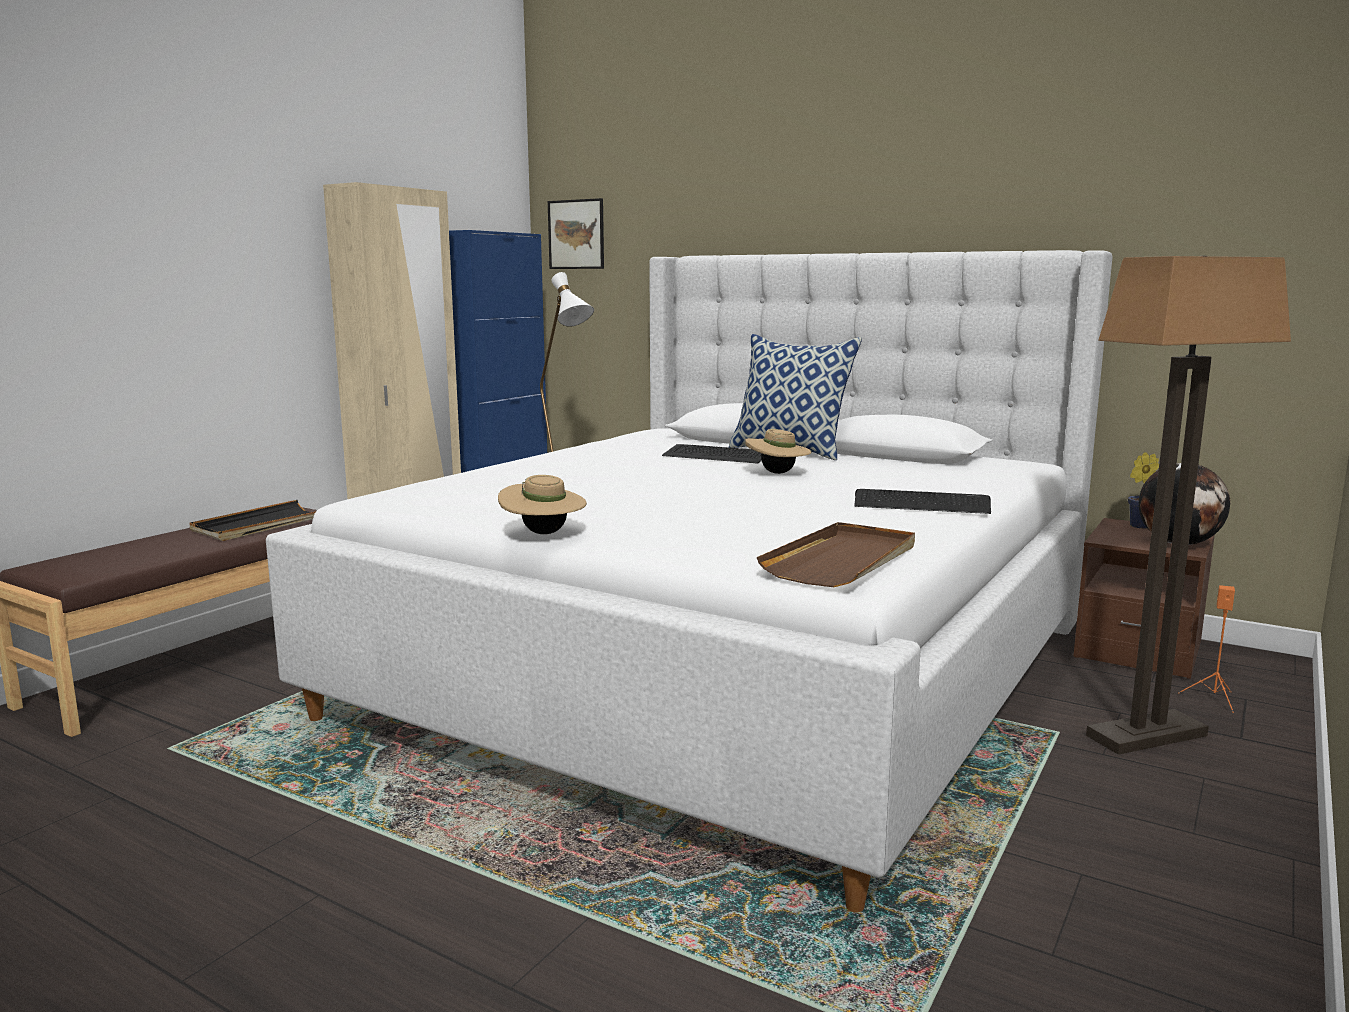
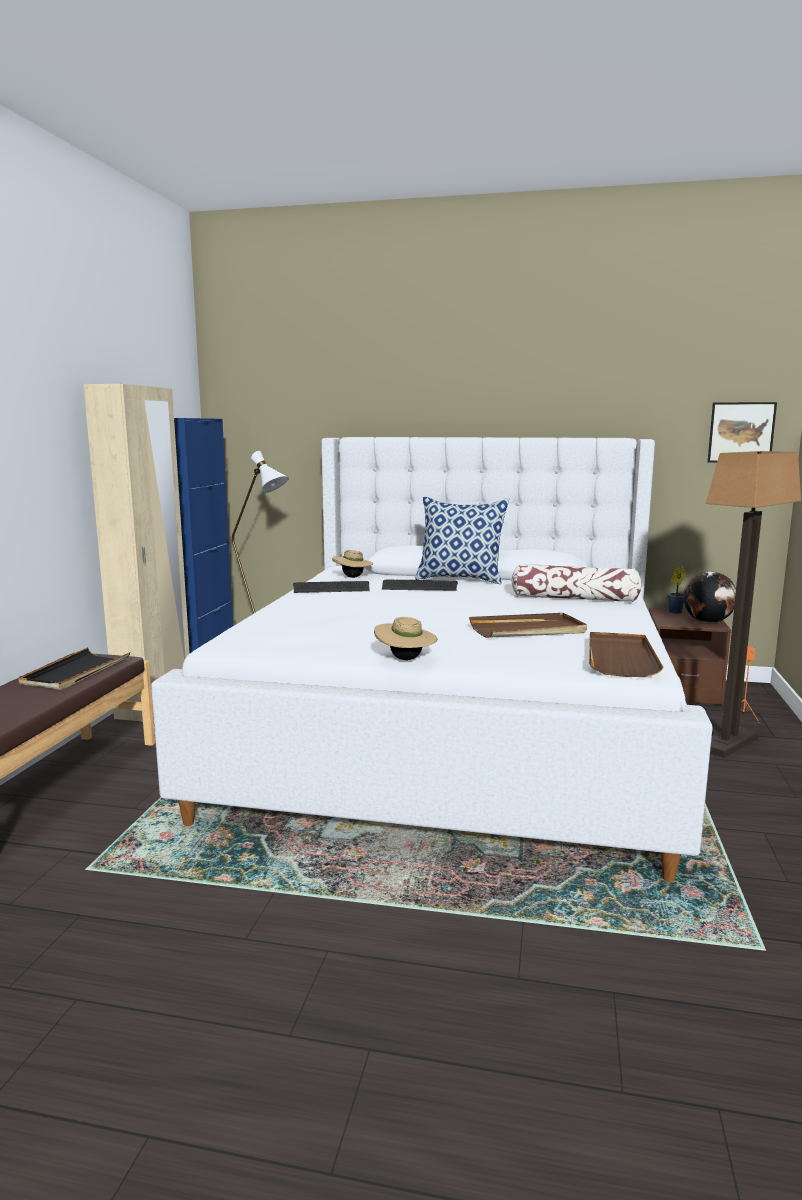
camera: 20 degrees left, 0 degrees up
(576, 234) = (244, 418): picture -> picture (741, 432)
(771, 515) = (528, 630): none -> brown tray
(777, 473) = (480, 597): beige hat -> beige hat (353, 577)
(913, 484) = (574, 598): none -> pillow
(921, 504) = (602, 613): keyboard -> keyboard (331, 588)

